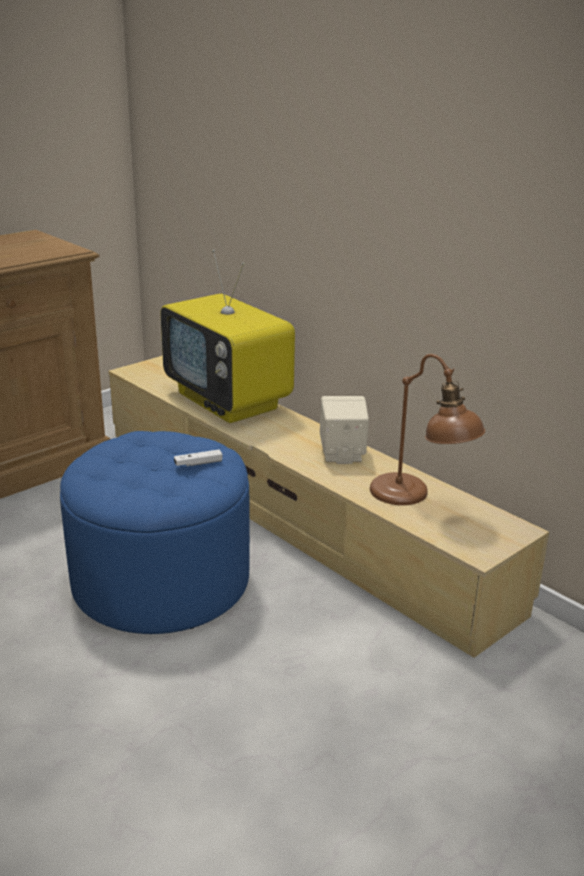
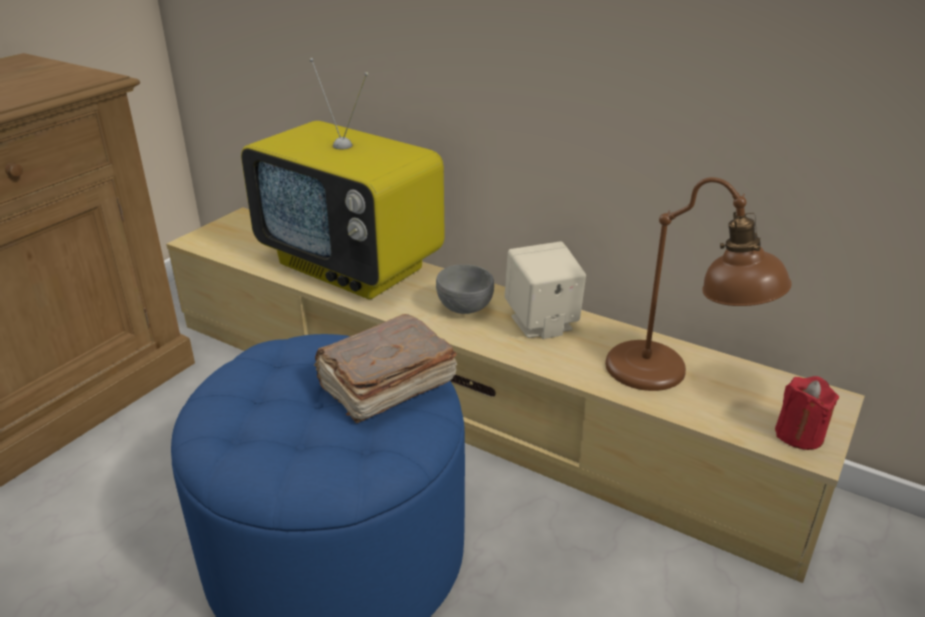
camera: 15 degrees left, 5 degrees up
(198, 463) = (385, 386): white game controller -> brown book
(292, 438) = (464, 308): none -> grey bowl
(478, 544) = (799, 434): none -> red candle

